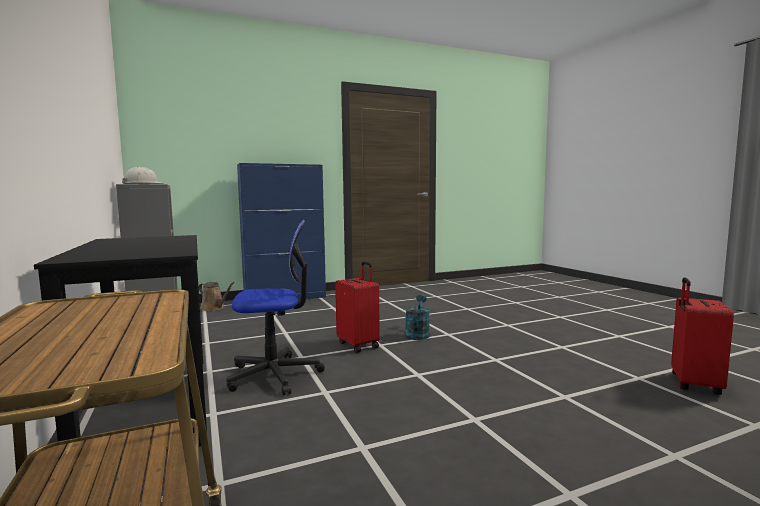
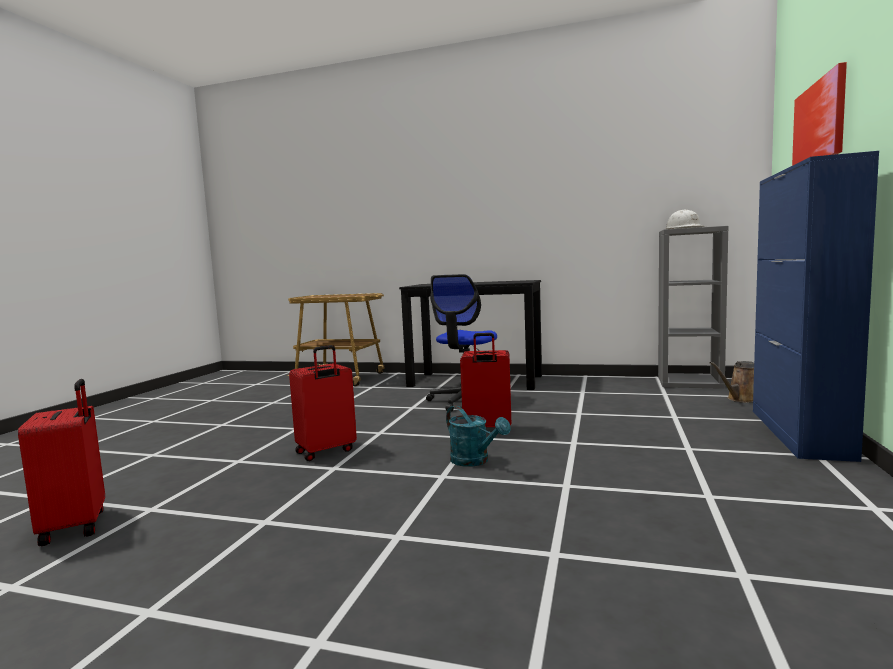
camera: 130 degrees right, 0 degrees up
(232, 134) = (819, 123): none -> picture
(484, 374) = (326, 452): none -> red suitcase

